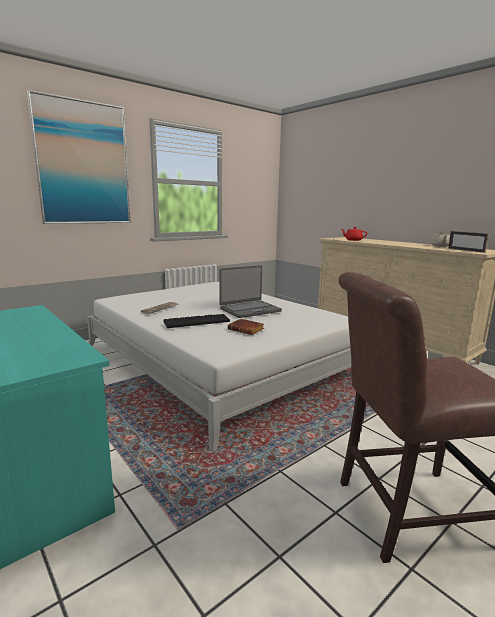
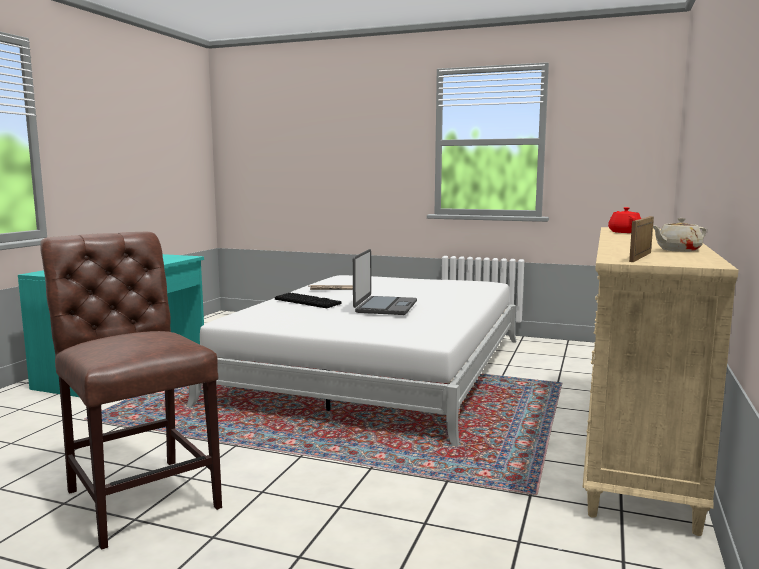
camera: 60 degrees right, 5 degrees down
(83, 163) = (358, 131): picture -> none
(247, 330) = (310, 316): brown book -> none
(250, 310) = (385, 307): laptop -> laptop turned 105 degrees counterclockwise

